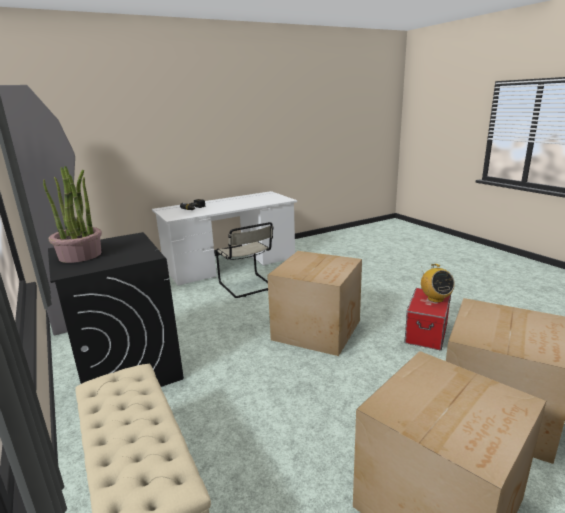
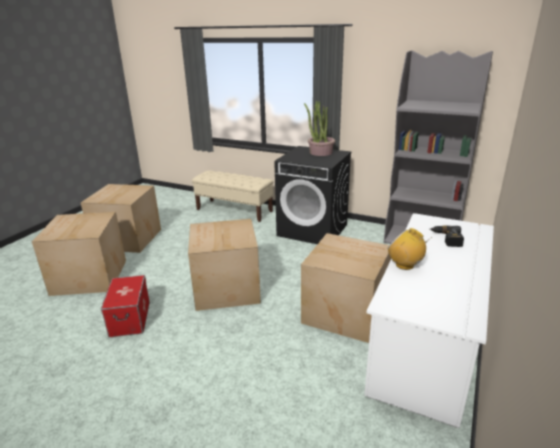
camera: 145 degrees right, 5 degrees up
(247, 286) = (344, 311): beige chair -> cardboard box
(435, 299) = (118, 295): radio -> radio (405, 265)

